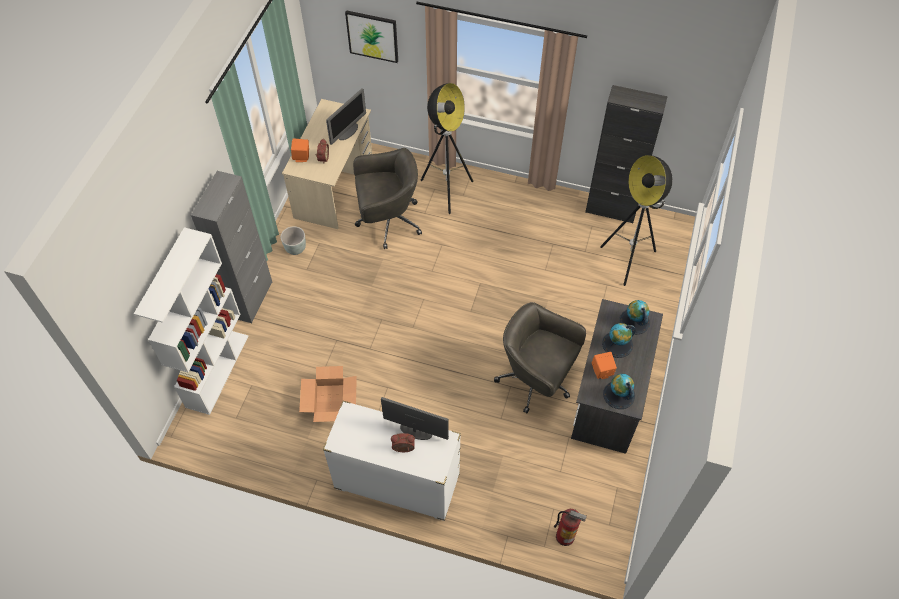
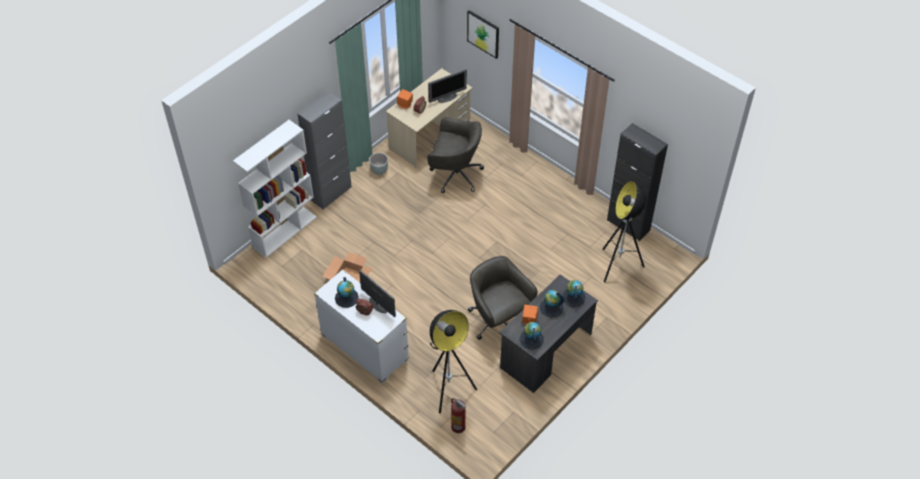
camera: 25 degrees right, 5 degrees down
(369, 438) = (346, 298): none -> globe
(446, 191) = (510, 168): floor lamp -> floor lamp (448, 389)

